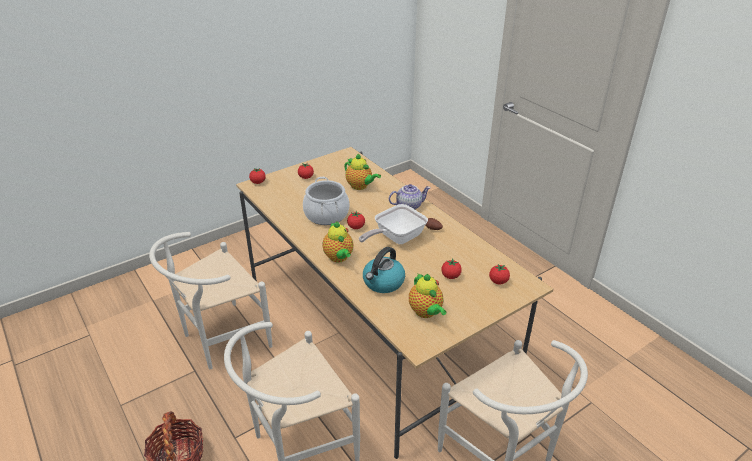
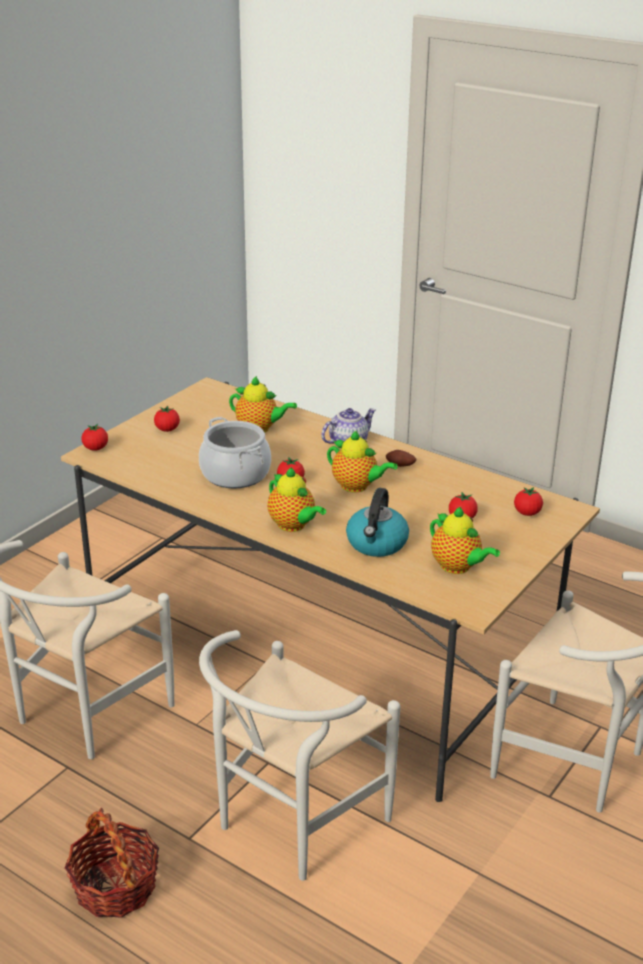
camera: 20 degrees left, 5 degrees down
(396, 238) = (357, 486): frying pan -> teapot

